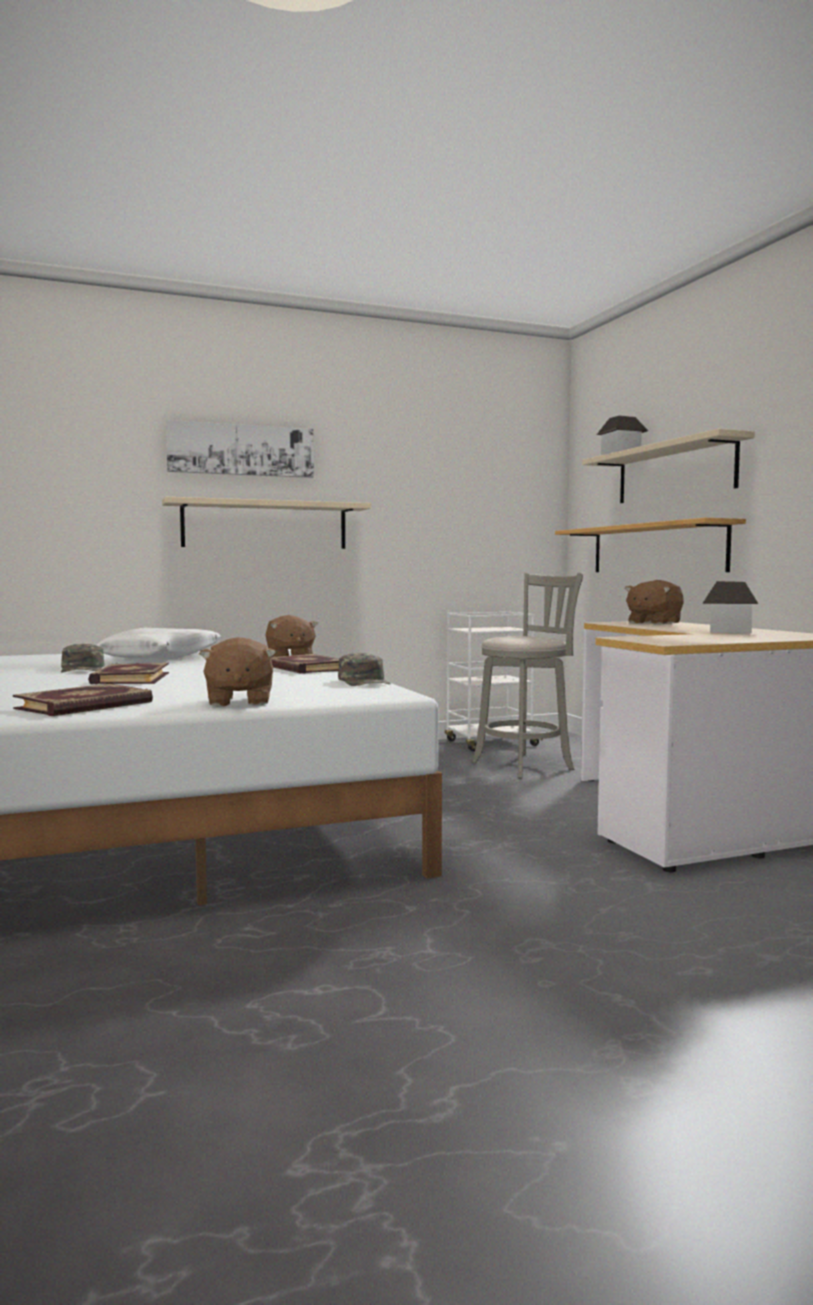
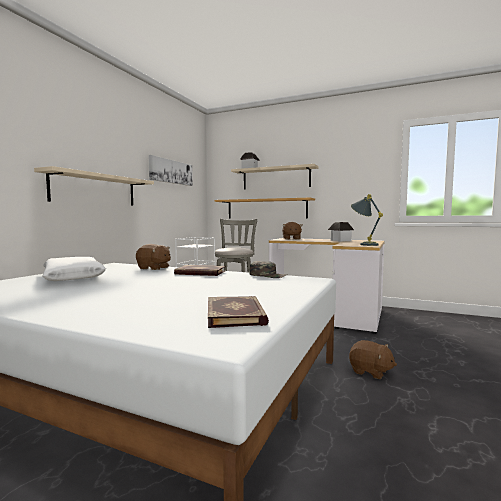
camera: 45 degrees left, 0 degrees up
(83, 669) = (67, 293): green cap -> none
(129, 678) = (144, 293): book -> none
(238, 701) = (288, 294): brown plush toy -> brown plush toy (370, 372)
(241, 450) = (81, 141): picture -> picture (171, 171)
(688, 640) = (364, 244): none -> grey table lamp

